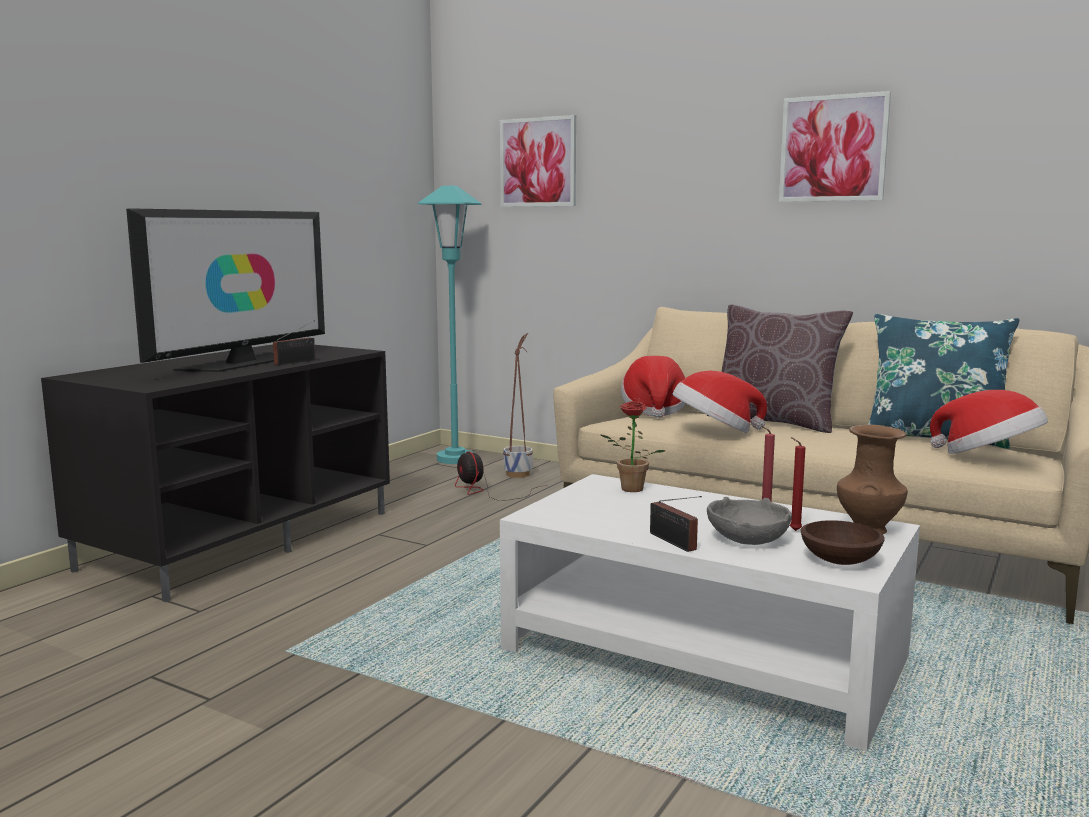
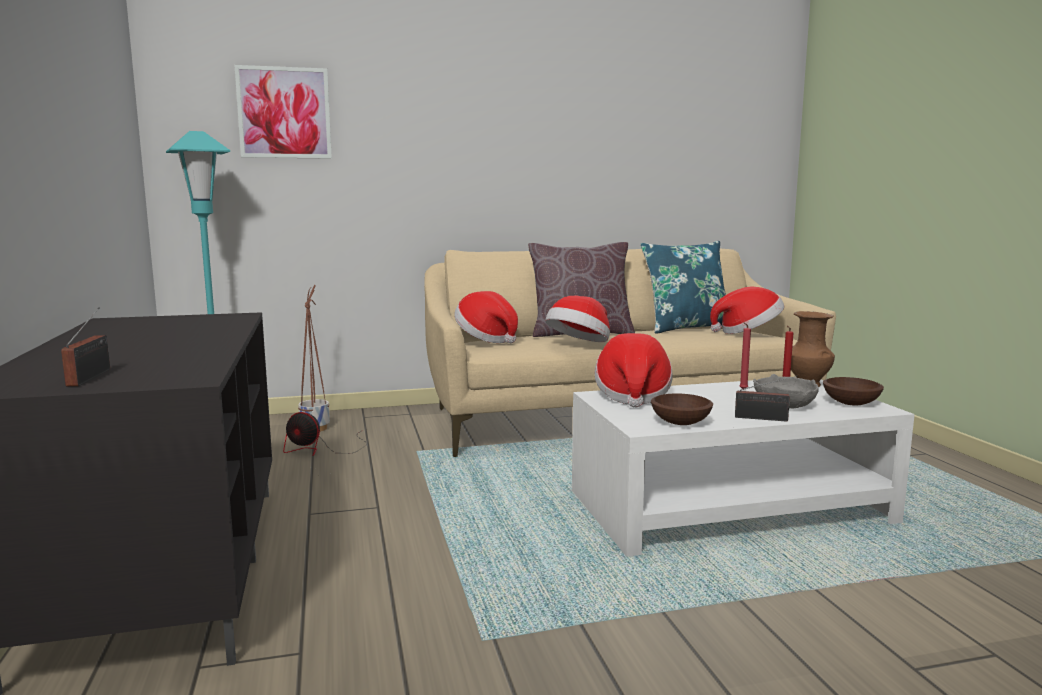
camera: 45 degrees left, 0 degrees up
(241, 363) = (163, 342): television -> none
(297, 362) = (226, 332): radio -> radio (92, 376)
(582, 522) = (680, 423): none -> brown bowl
(629, 490) = (632, 396): potted plant -> hat
(833, 148) = (565, 118): picture -> none

